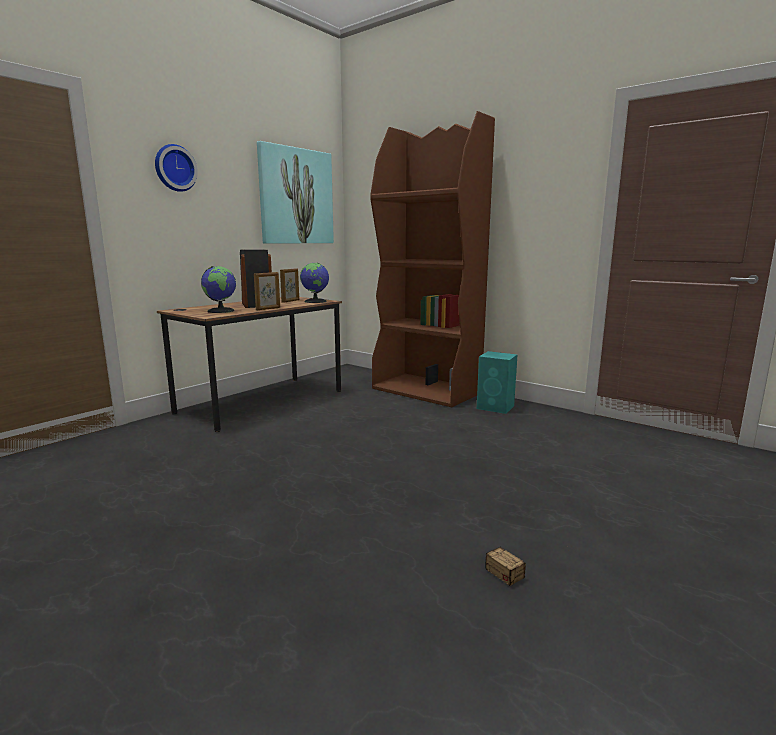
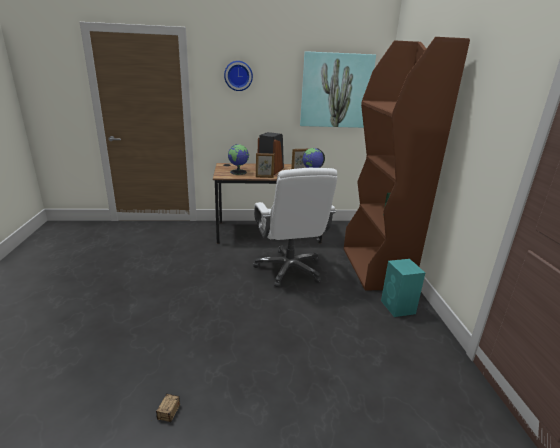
camera: 45 degrees right, 10 degrees up
(356, 419) = (289, 269): none -> white office chair

